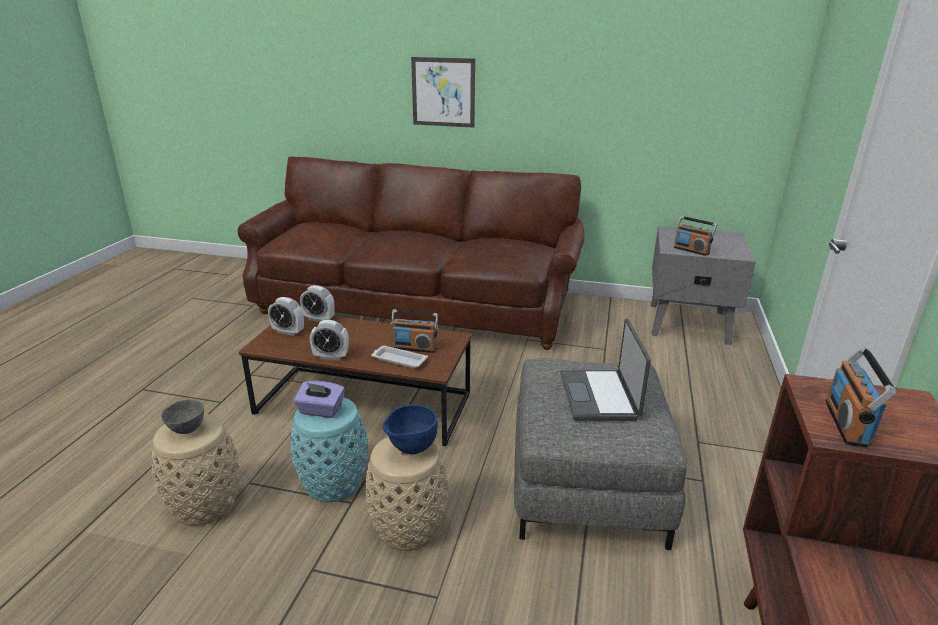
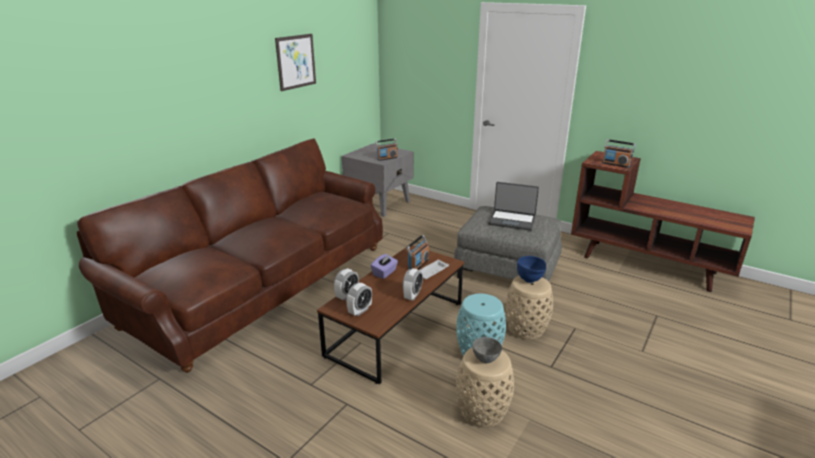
camera: 70 degrees left, 0 degrees up
(320, 410) = (481, 305): purple tissue box -> purple tissue box (384, 273)
(443, 92) = (201, 105): picture -> picture (296, 62)

